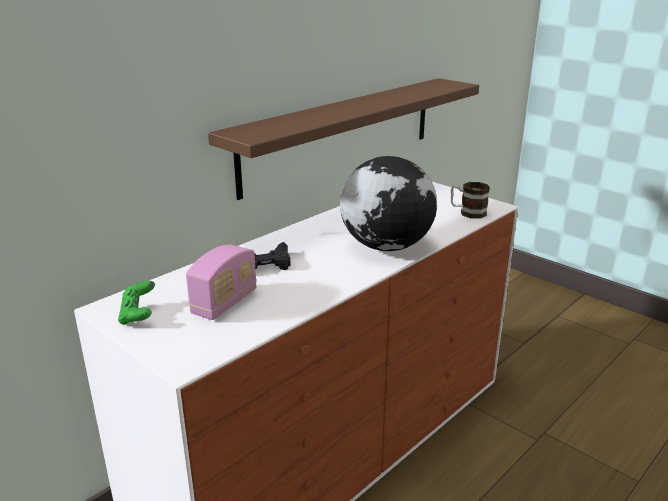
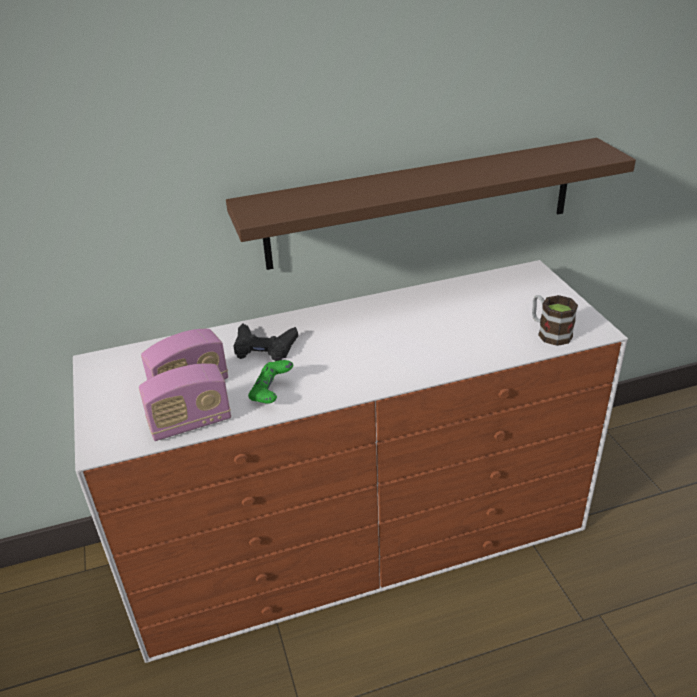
camera: 30 degrees right, 10 degrees up
(138, 315) = (112, 379): green game controller -> green game controller (271, 393)
(254, 326) = (190, 423): none -> radio
(386, 246) = (406, 358): globe -> none

